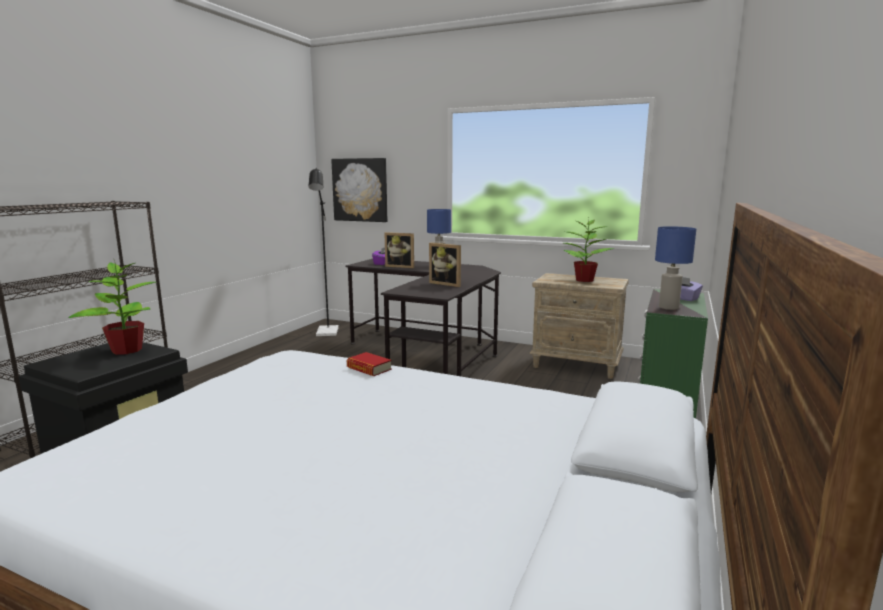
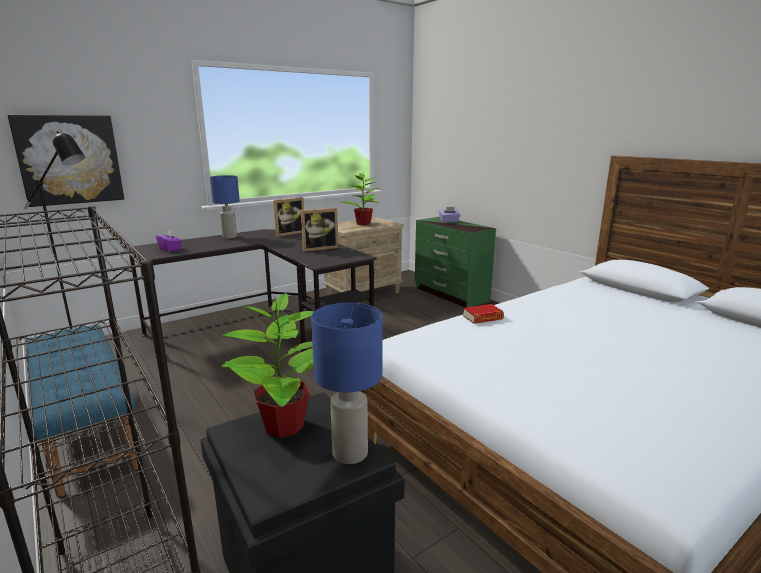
camera: 60 degrees left, 5 degrees up
(251, 359) = (85, 429): none -> blue bench
(401, 266) = (205, 246): picture frame -> picture frame (288, 233)
(668, 307) = (466, 227): blue table lamp -> blue table lamp (349, 454)

